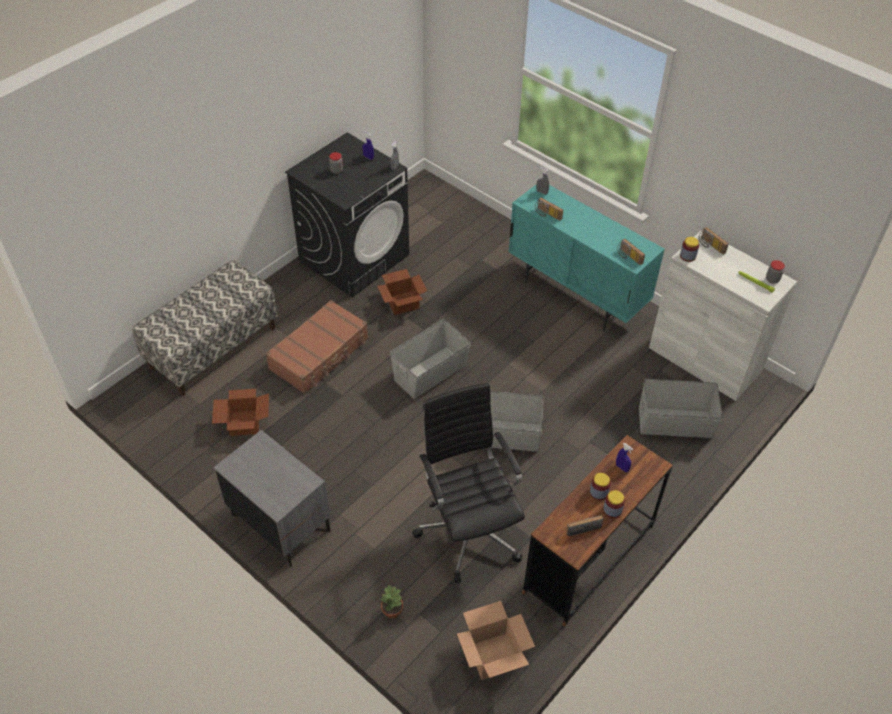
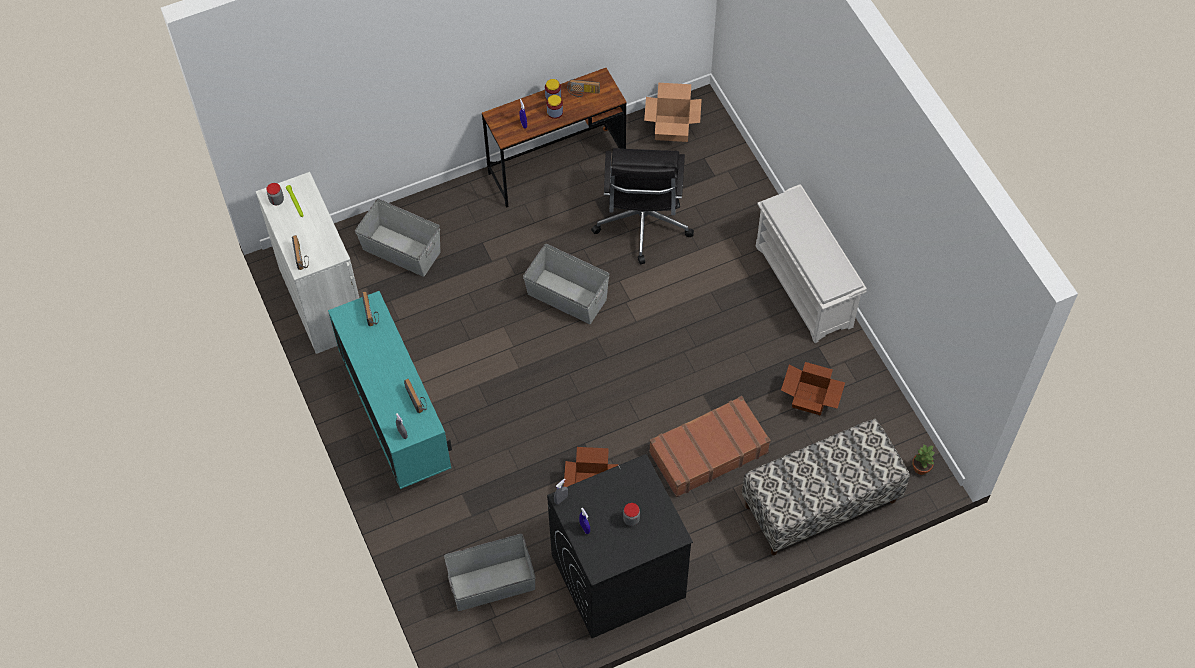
camera: 155 degrees left, 10 degrees up
(279, 523) = (805, 287): grey nightstand -> white shoe rack
(392, 611) = (736, 184): potted plant -> potted plant (921, 467)
(431, 372) = (602, 387): grey storage box -> grey storage box (491, 583)
(687, 256) = (333, 253): jar -> none

